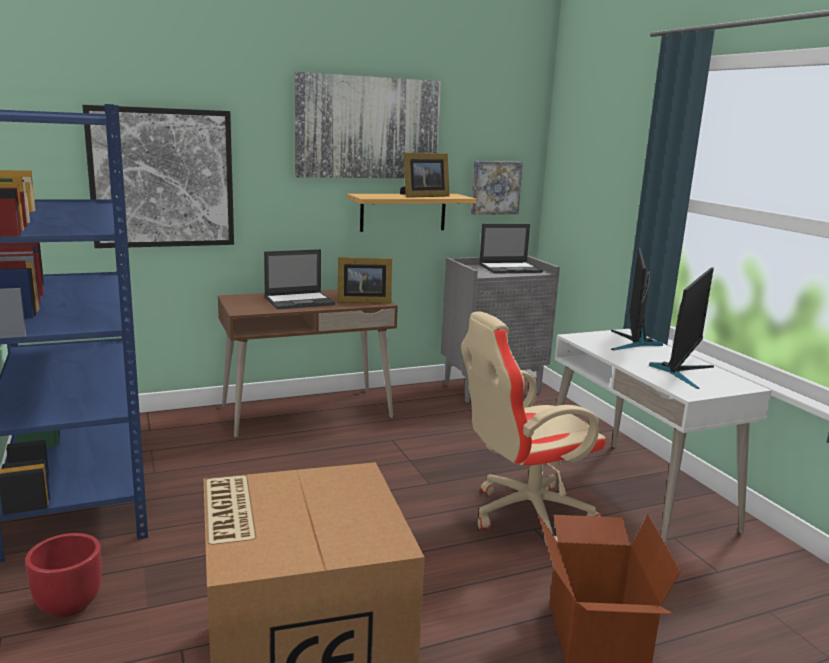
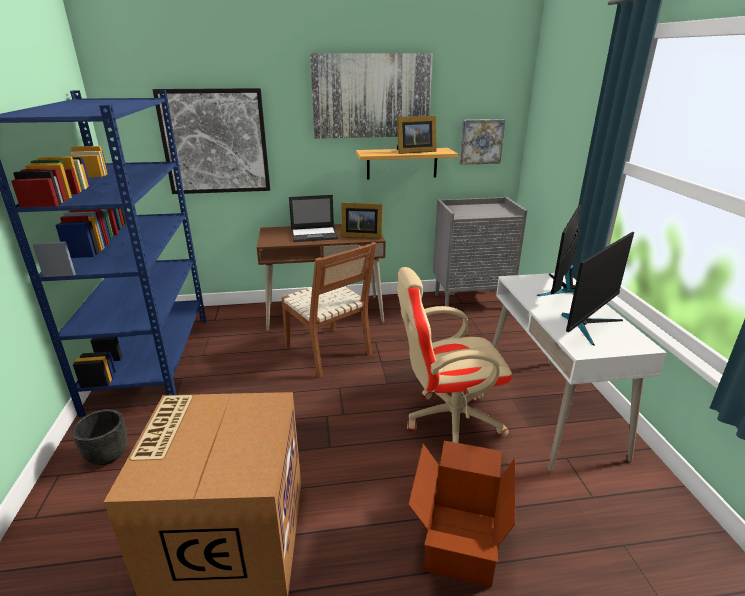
camera: 15 degrees right, 10 degrees up
(68, 604) = (107, 455): red planter -> black planter
(337, 457) = (329, 353): none -> chair
(510, 268) = (488, 209): laptop -> none

